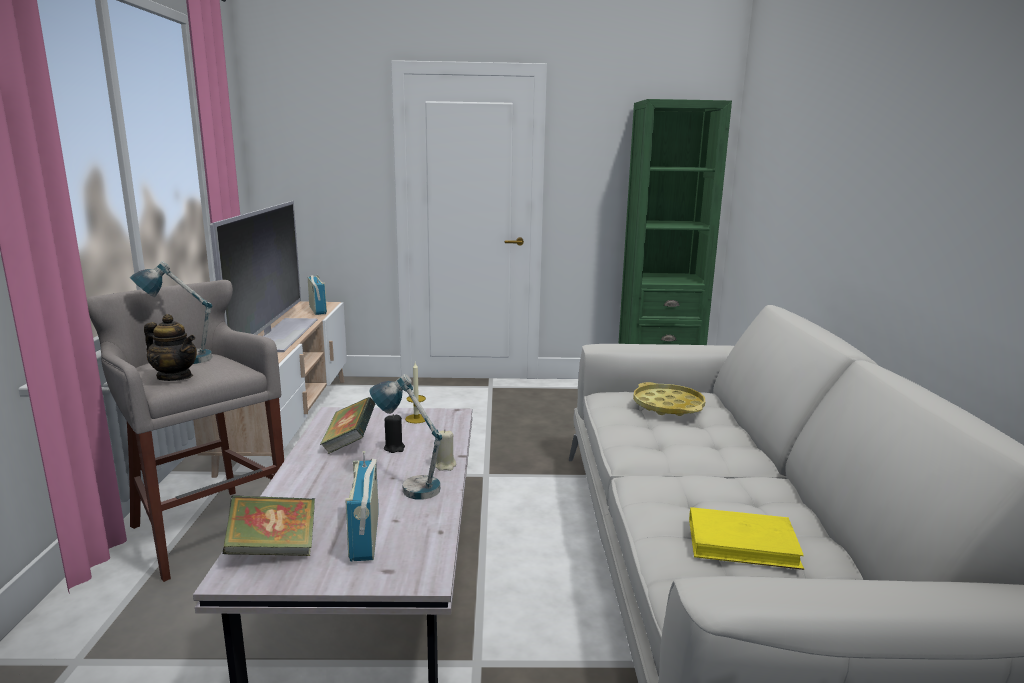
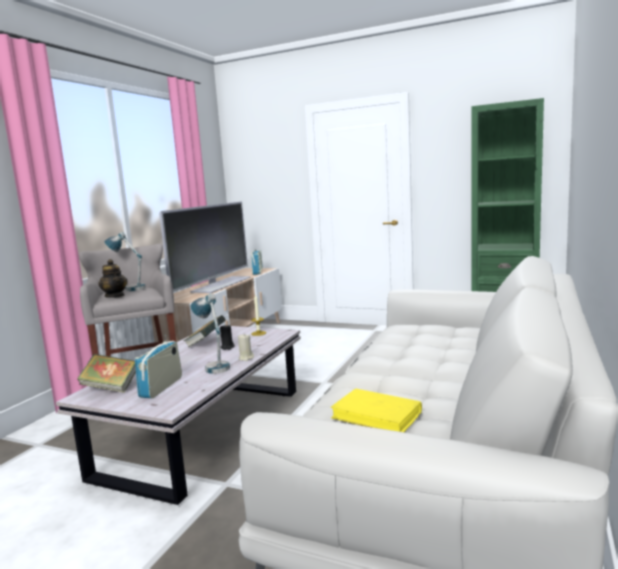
camera: 25 degrees right, 5 degrees down
(668, 406) = (433, 333): yellow tray -> none

